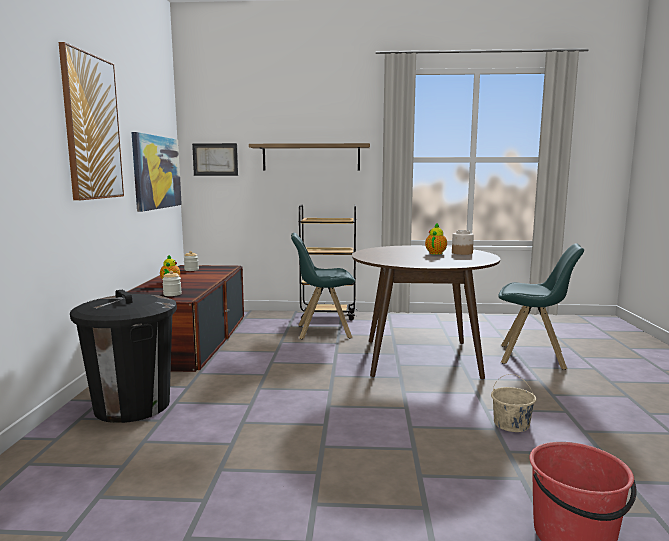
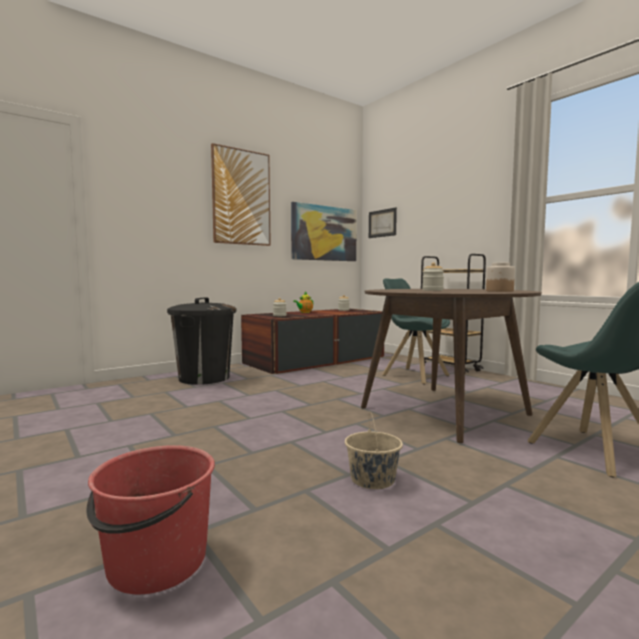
camera: 50 degrees right, 5 degrees down
(311, 157) = (450, 211): shelf -> none
(419, 257) = (432, 290): none -> jar
(436, 253) = (469, 290): teapot -> none

